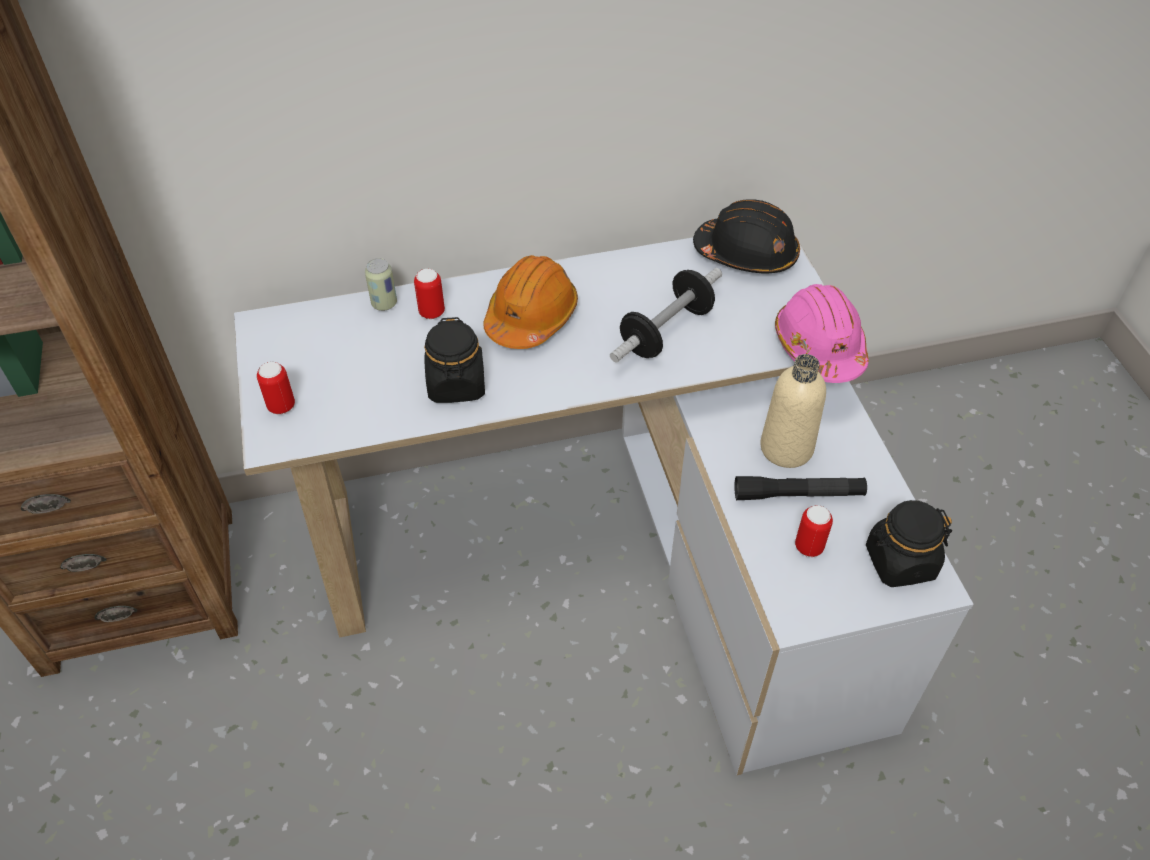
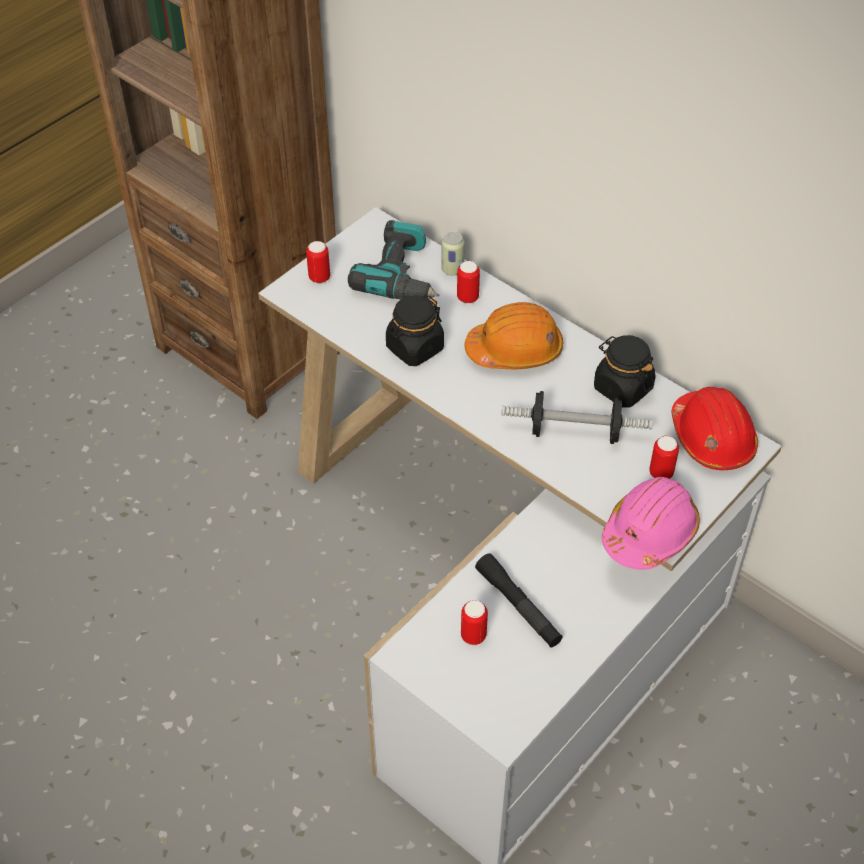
camera: 55 degrees right, 0 degrees up
(351, 343) = (402, 275): none -> power drill
(746, 254) = (712, 438): black hard hat -> red hard hat
(759, 304) = (661, 473): none -> can
(786, 448) = (559, 577): beige bottle -> none
(899, 562) = (507, 700): black jar -> black jar (622, 388)

